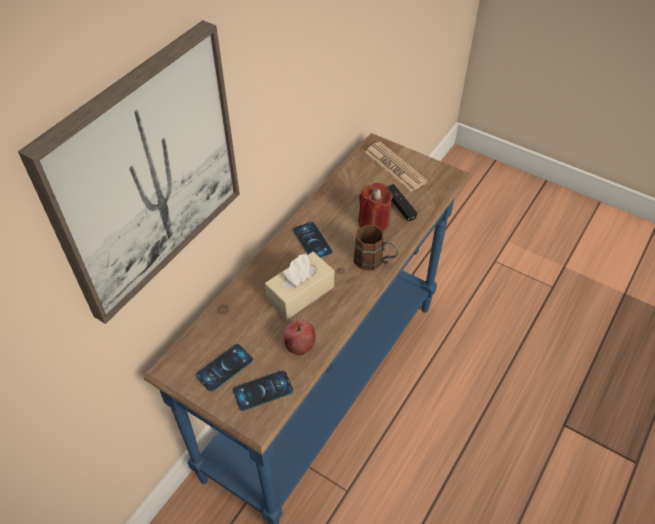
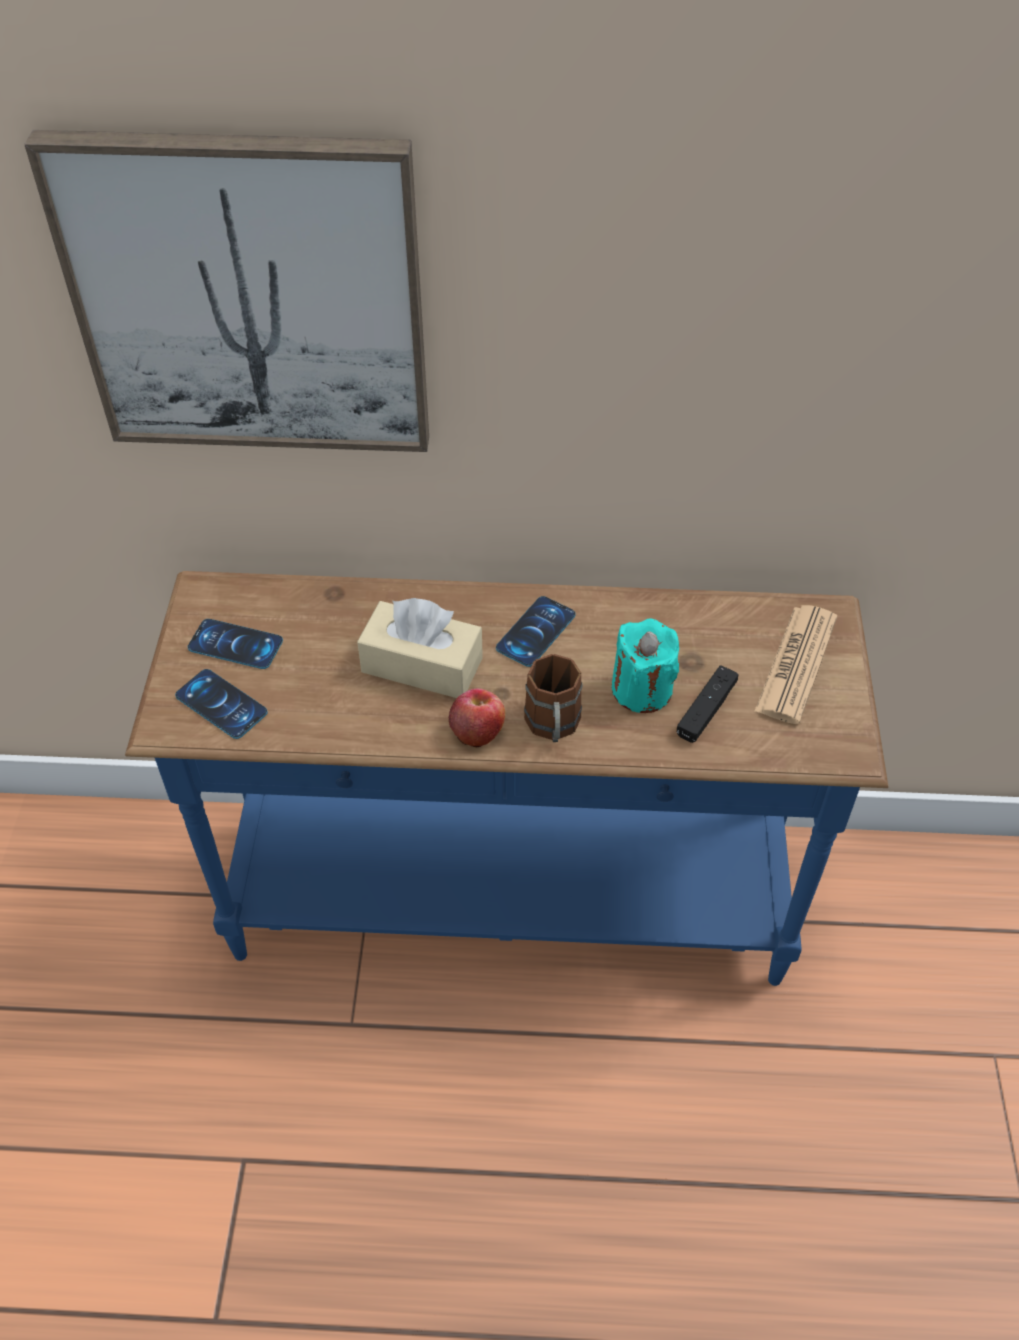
camera: 60 degrees right, 0 degrees up
(299, 344) = (326, 708): apple -> apple (477, 731)
(373, 221) = (642, 689): red candle -> turquoise candle

